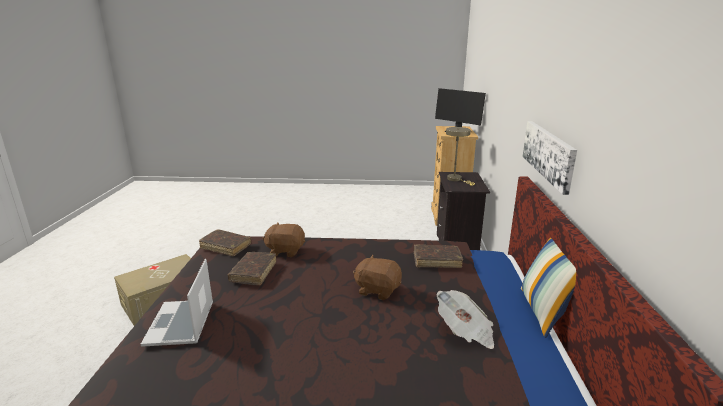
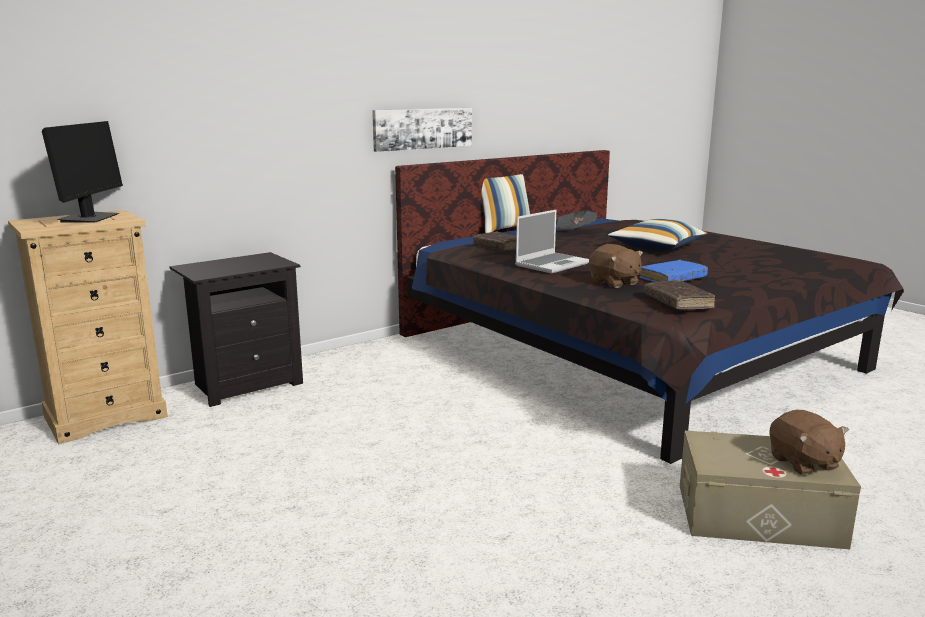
camera: 130 degrees left, 5 degrees down
(181, 324) = (769, 273): laptop -> laptop (552, 264)
(253, 272) = (672, 279): brown book -> blue book
(333, 334) = (656, 247): none -> pillow
(377, 290) = (586, 250): brown plush toy -> brown plush toy (803, 463)
(456, 179) = (232, 268): beige table lamp -> none

